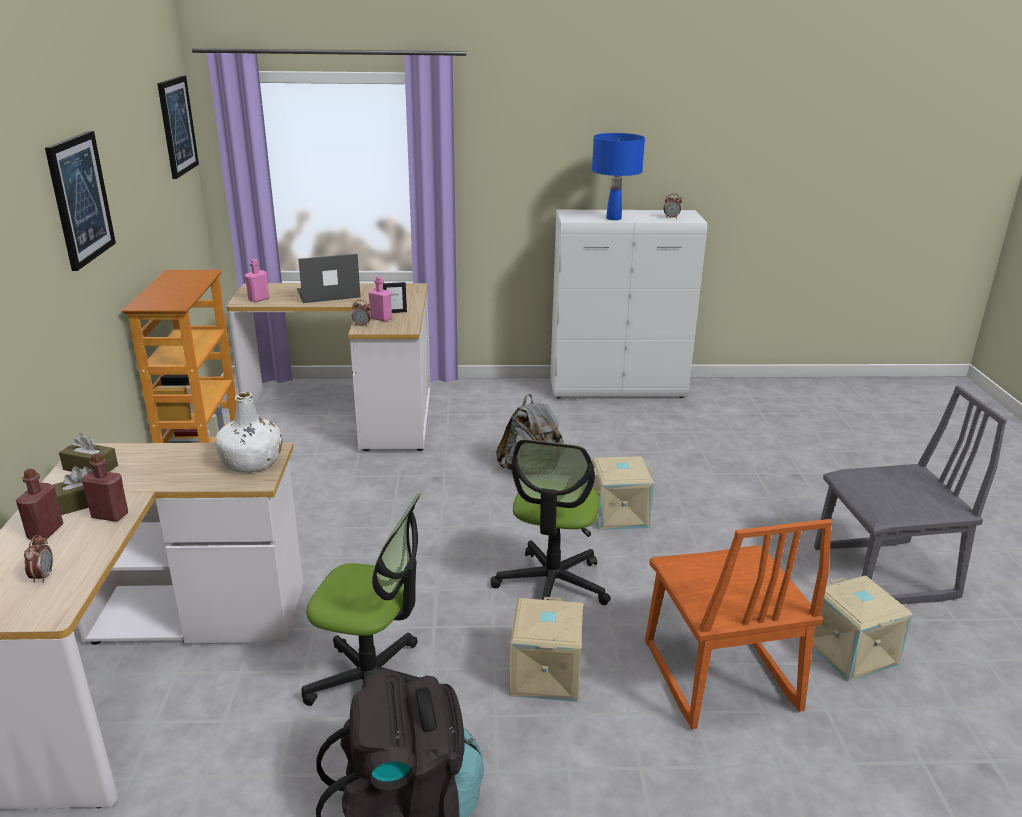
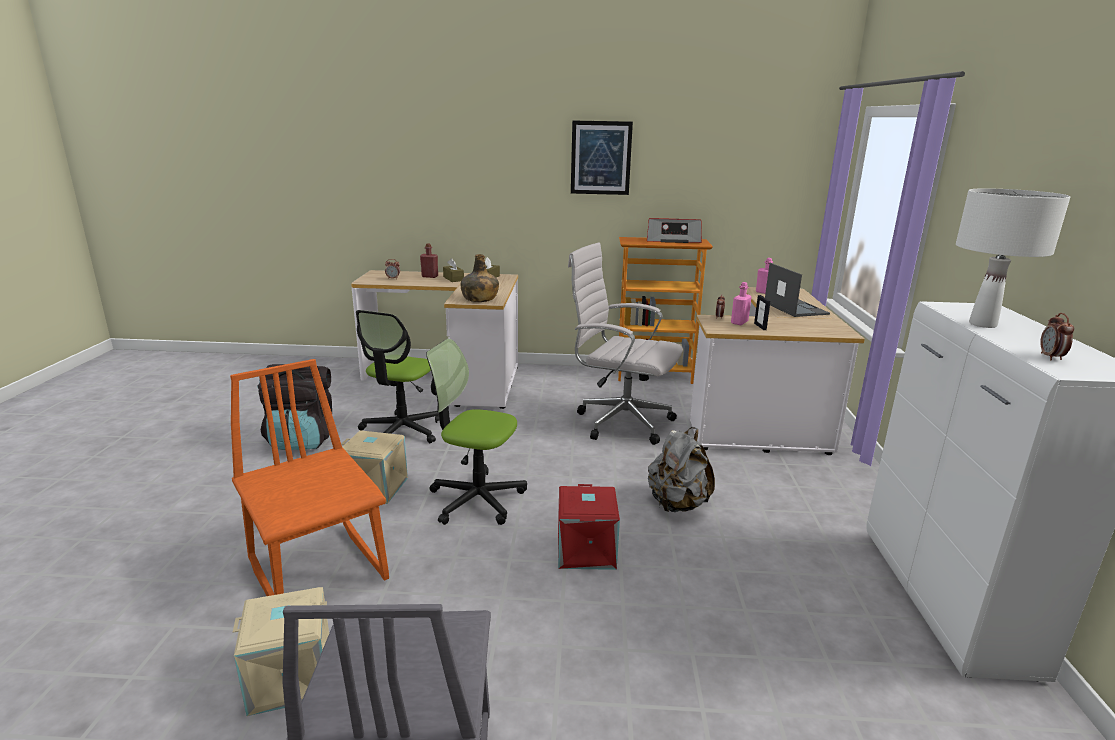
camera: 95 degrees right, 5 degrees down
(110, 515) = (437, 282): red bottle -> none
(169, 284) = (672, 240): none -> radio
(177, 126) = (797, 147): picture -> none
(252, 462) = (479, 299): white bottle -> green bottle
(353, 495) = (620, 422): none -> white office chair
(613, 218) = (982, 324): blue table lamp -> white table lamp
(619, 513) = (587, 551): beige storage box -> red storage box
(718, 677) = (319, 569): orange chair -> orange chair turned 60 degrees clockwise

